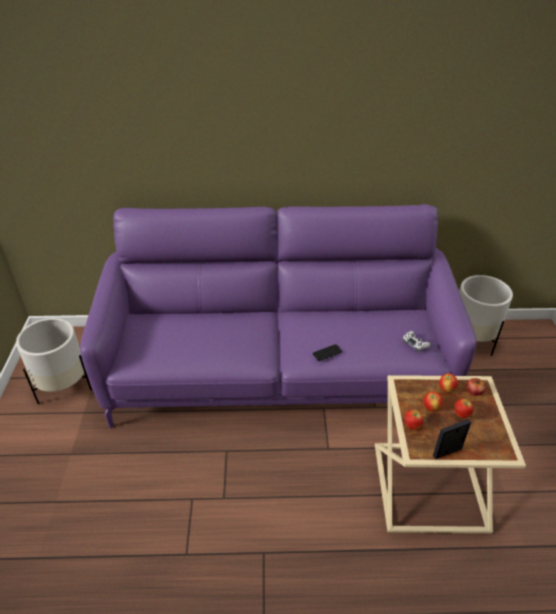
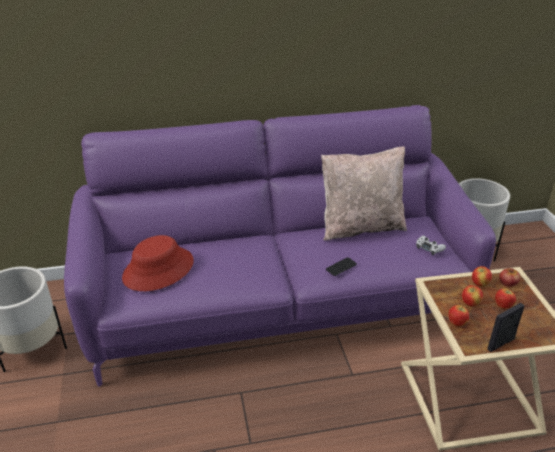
camera: 10 degrees left, 5 degrees down
(166, 336) = (158, 270): none -> red hat
(356, 315) = (360, 227): none -> beige pillow

